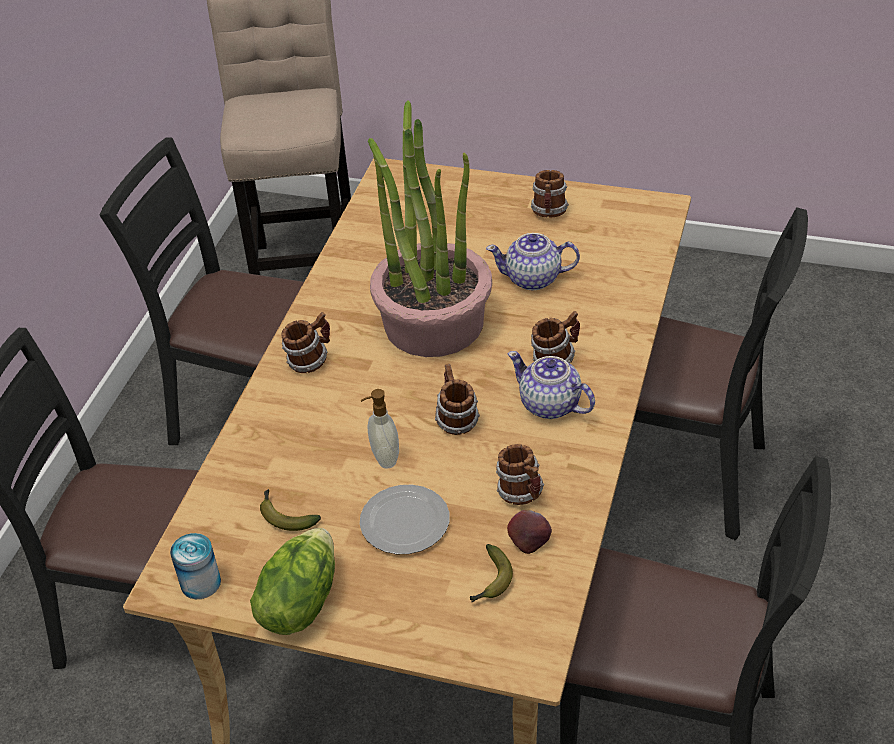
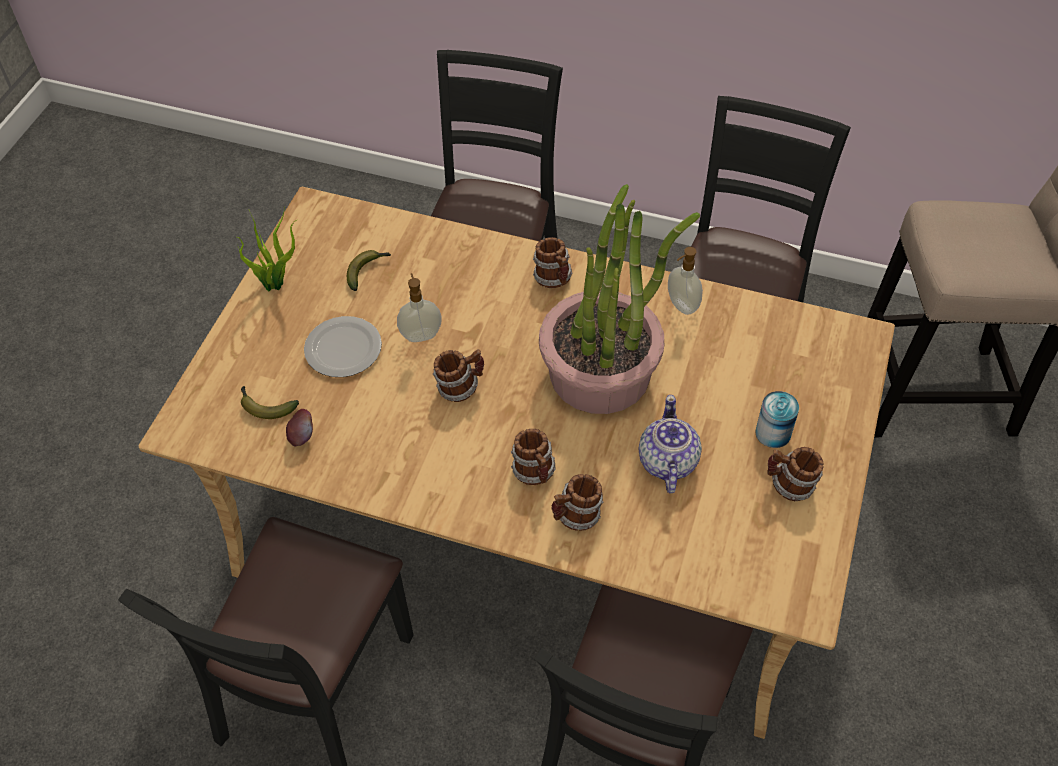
camera: 90 degrees right, 10 degrees up
(200, 583) = (310, 225): can -> can (773, 433)
(299, 602) = (277, 283): lettuce -> potted plant
(350, 273) = (681, 306): none -> soap dispenser
(522, 494) = (358, 434): mug -> mug (576, 517)
(550, 405) = (469, 464): teapot -> none

